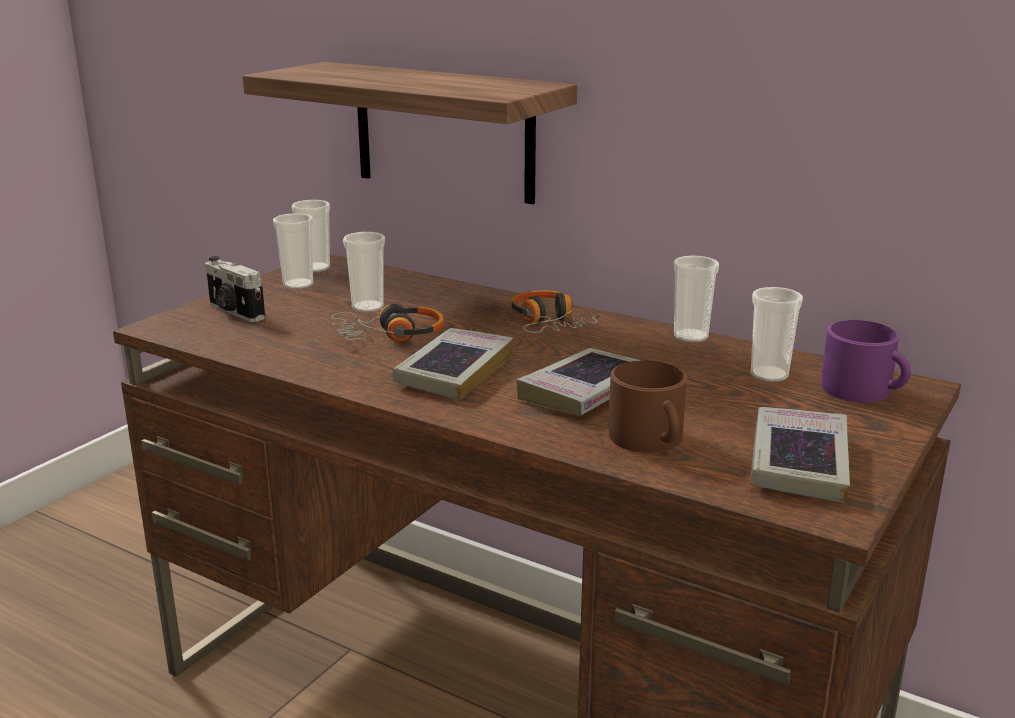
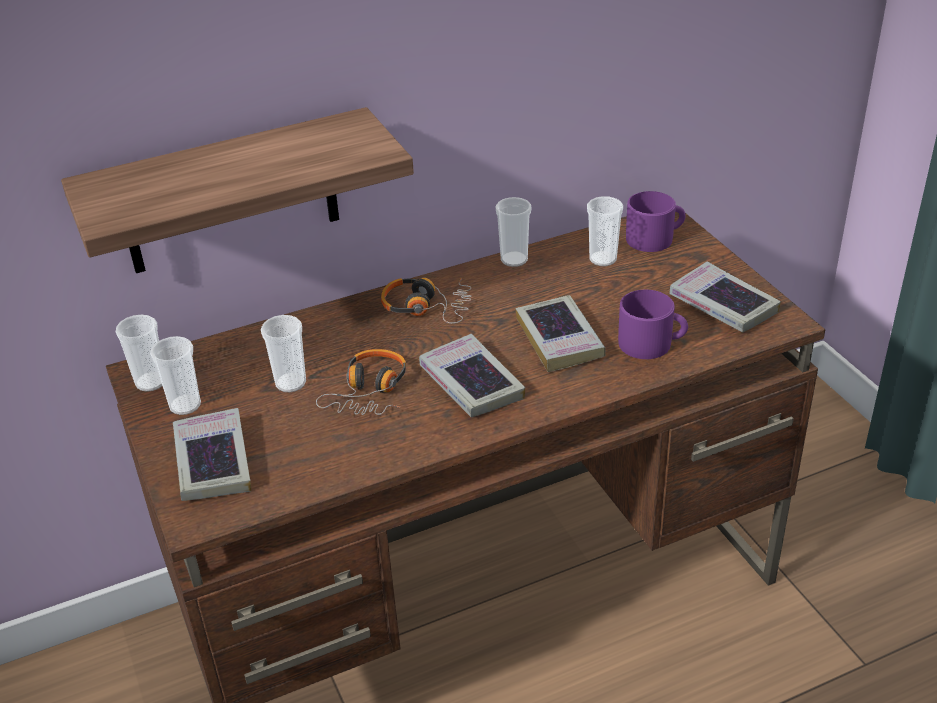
camera: 55 degrees left, 15 degrees up
(234, 312) = (212, 462): camera -> book
(650, 440) = (651, 343): brown mug -> purple mug

